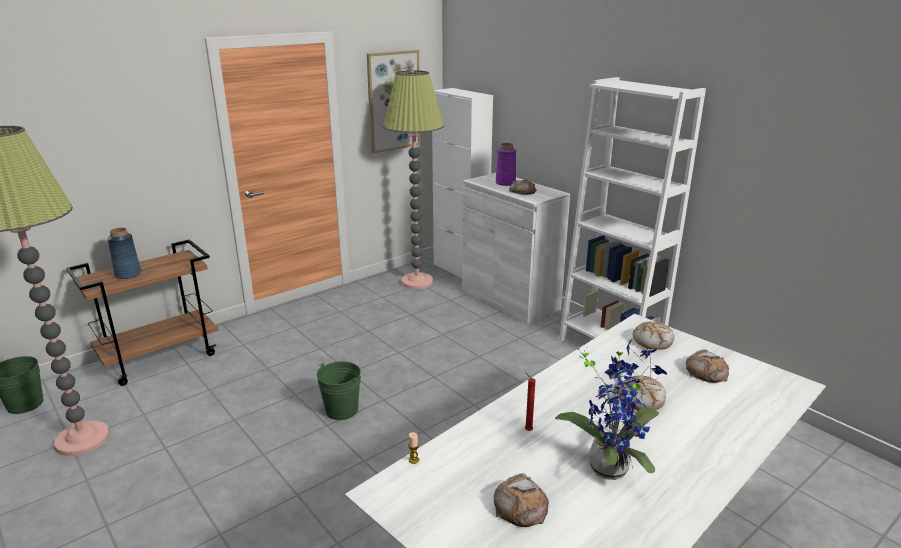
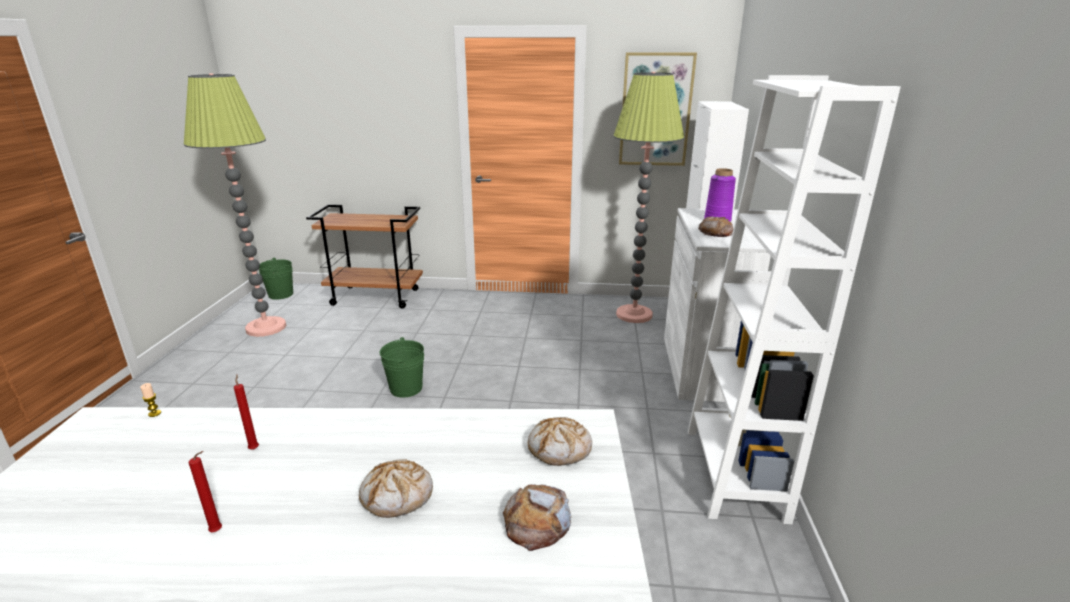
camera: 45 degrees right, 0 degrees up
(128, 274) = (355, 220): blue vase -> none
(521, 506) = (99, 502): bread -> none
(610, 465) = (218, 531): potted plant -> red candle

